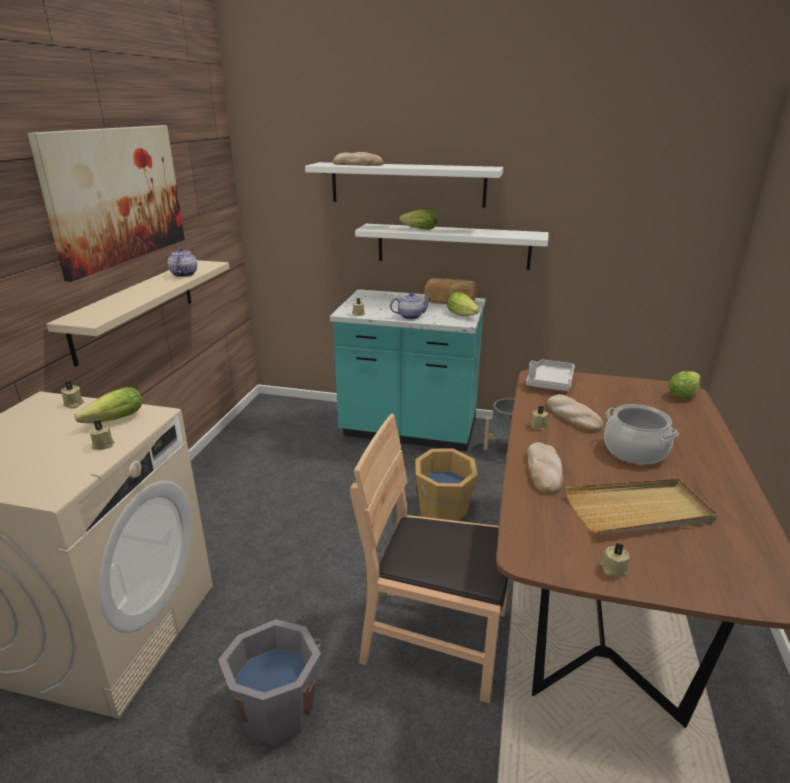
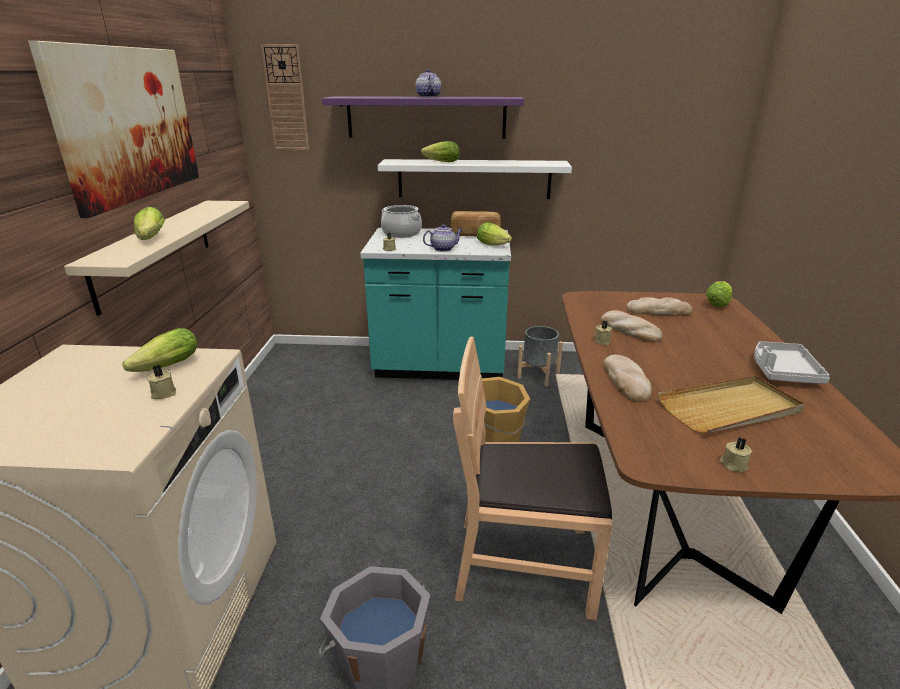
camera: 10 degrees left, 0 degrees up
(73, 404) = (110, 354): beige candle -> none
(126, 300) = (150, 239): none -> lettuce
(184, 274) = (204, 213): teapot -> teapot (428, 97)
(277, 163) = (286, 98): none -> wall clock
(358, 164) = (376, 96): bread -> bread (658, 311)
(407, 184) = (426, 117): white shelf -> purple shelf
(549, 382) = (594, 302): grey tray -> grey tray (782, 371)
(634, 451) = (700, 355): cooking pot -> cooking pot (401, 233)

